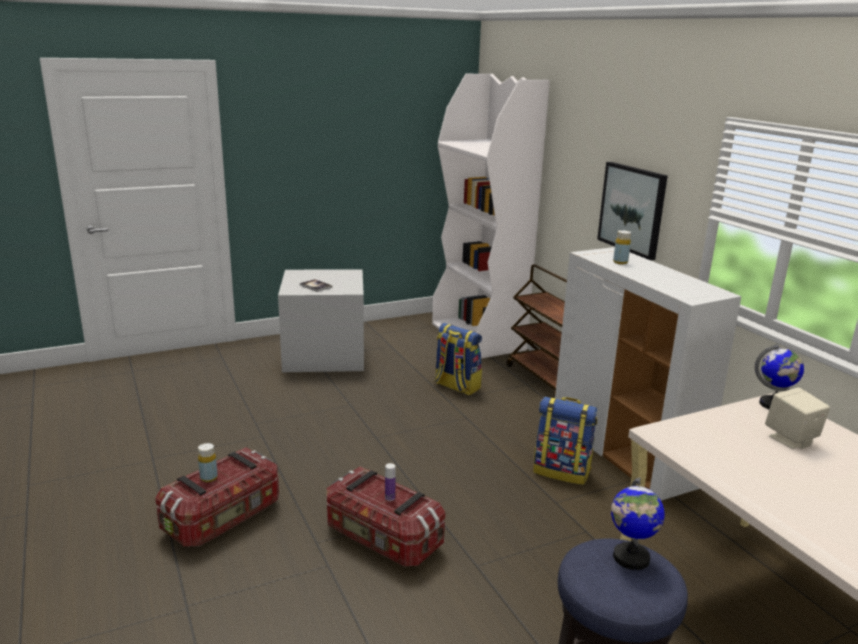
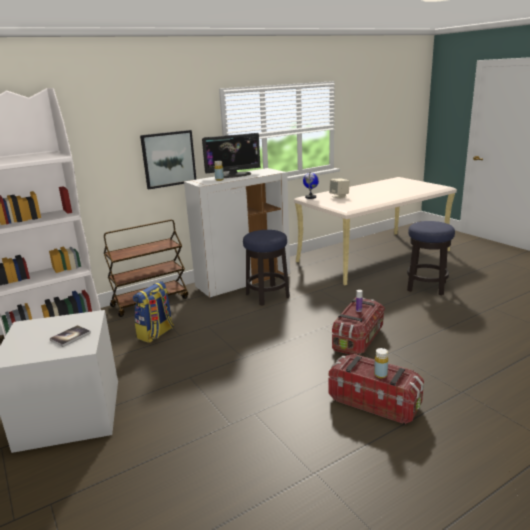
camera: 95 degrees left, 0 degrees up
(562, 471) = (267, 296): backpack -> stool
(630, 558) = (423, 224): globe -> none
(658, 270) = (233, 175): none -> monitor

